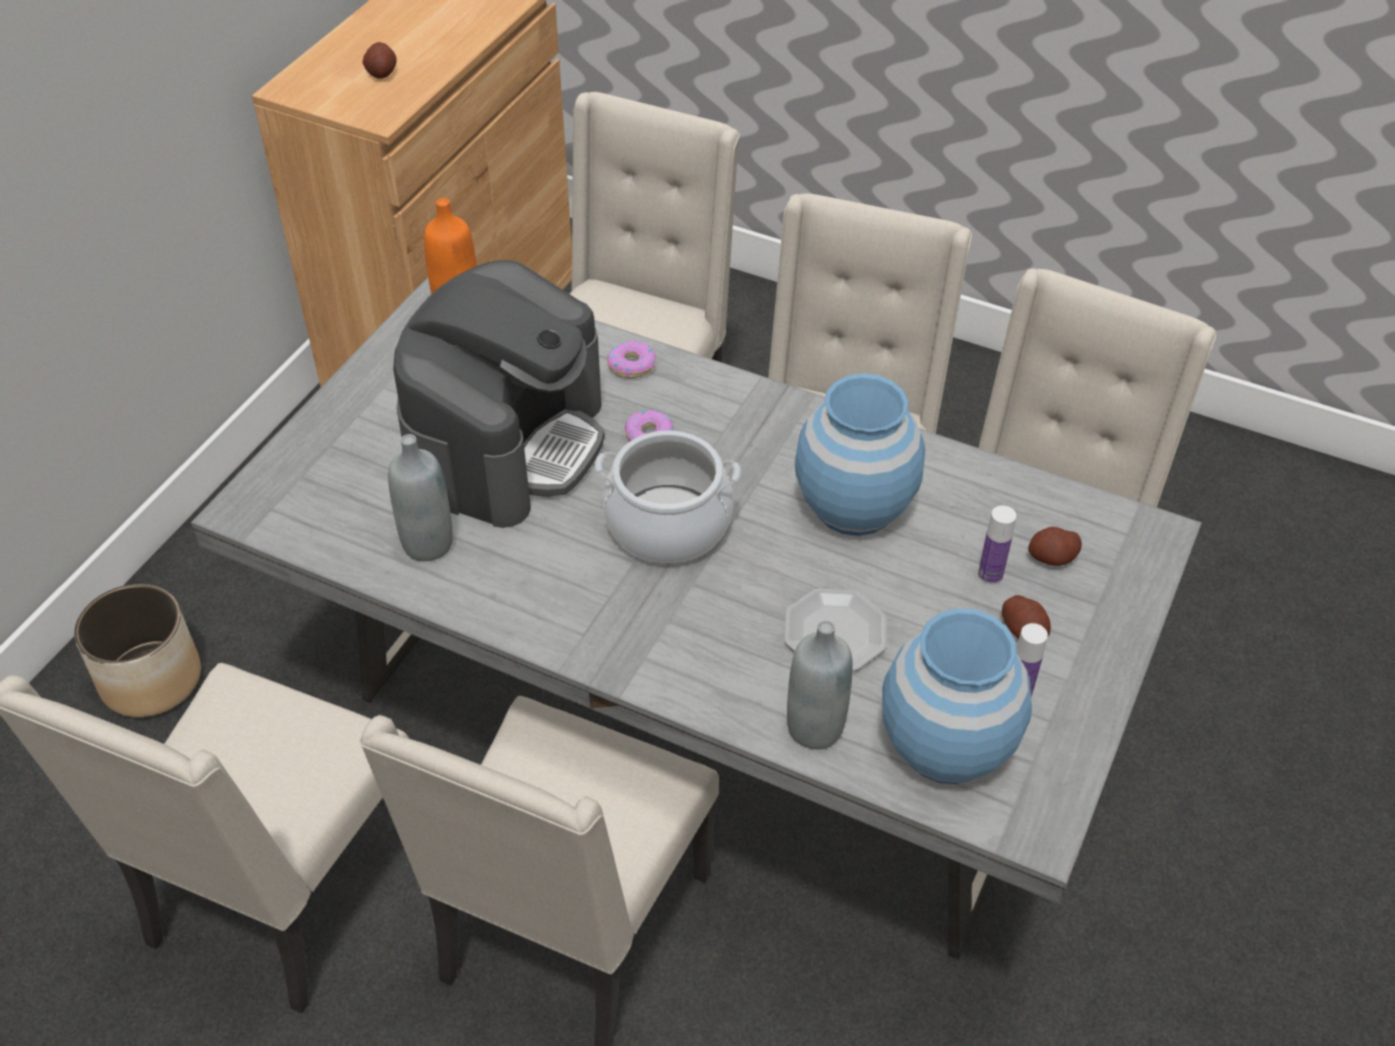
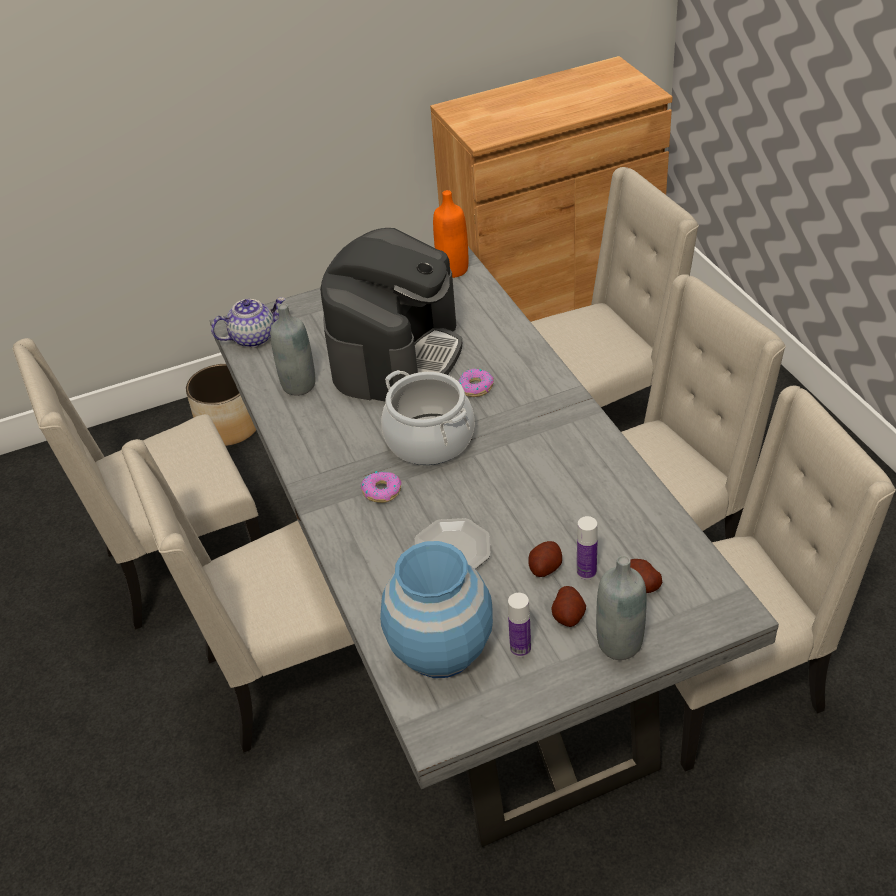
camera: 45 degrees right, 5 degrees down
(288, 513) = (254, 337): none -> teapot
(381, 72) = (510, 115): potato -> potato (545, 567)
(508, 443) = (396, 354): coffee machine -> coffee machine turned 45 degrees counterclockwise
(631, 365) = (511, 343): donut -> donut (382, 491)
(815, 728) = (379, 593): grey bottle -> grey bottle (619, 644)
(855, 506) = (549, 486): blue vase -> none

